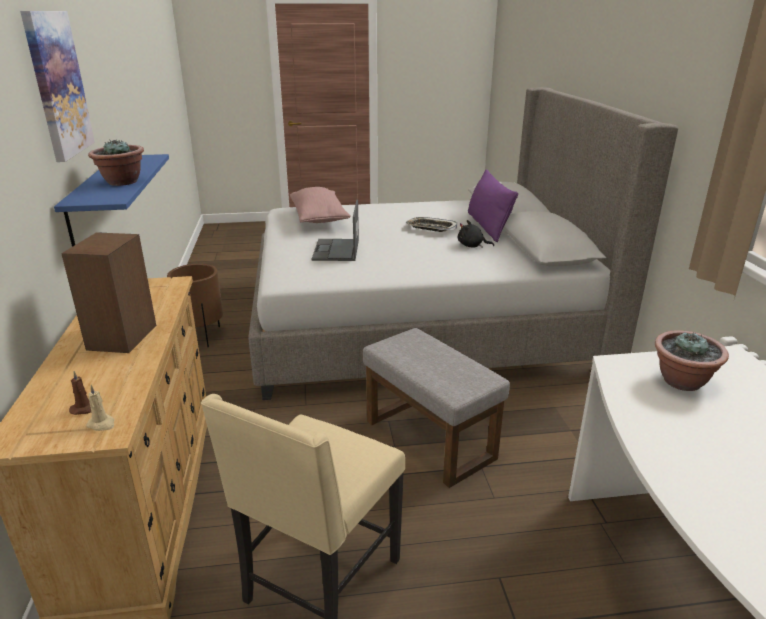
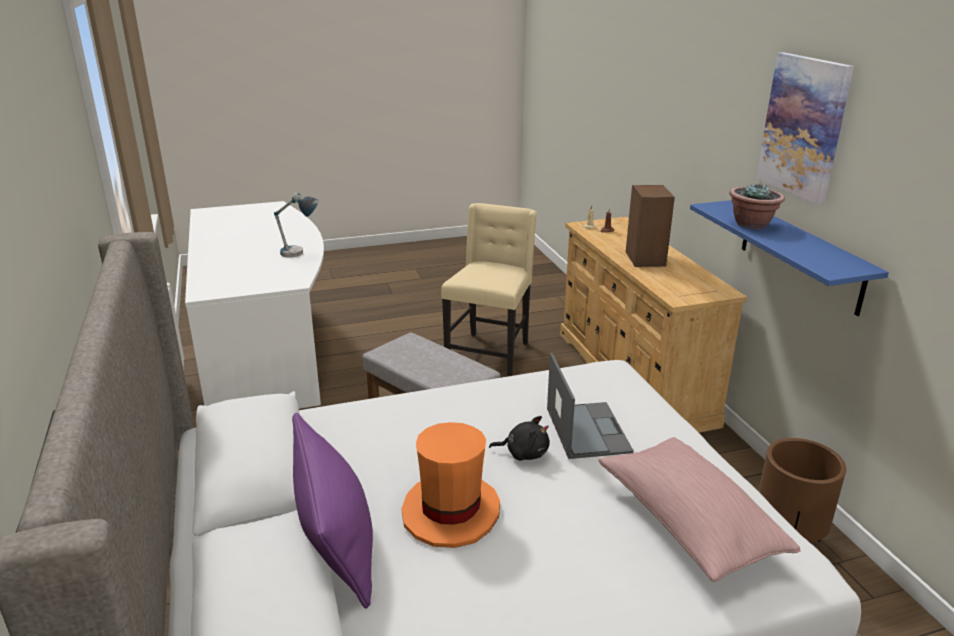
camera: 170 degrees right, 0 degrees up
(431, 228) = (451, 512): tray -> orange hat
(472, 246) = (377, 464): black plush toy -> black plush toy (524, 453)
(660, 433) = (300, 254): none -> table lamp
(682, 382) = (260, 276): potted plant -> none

